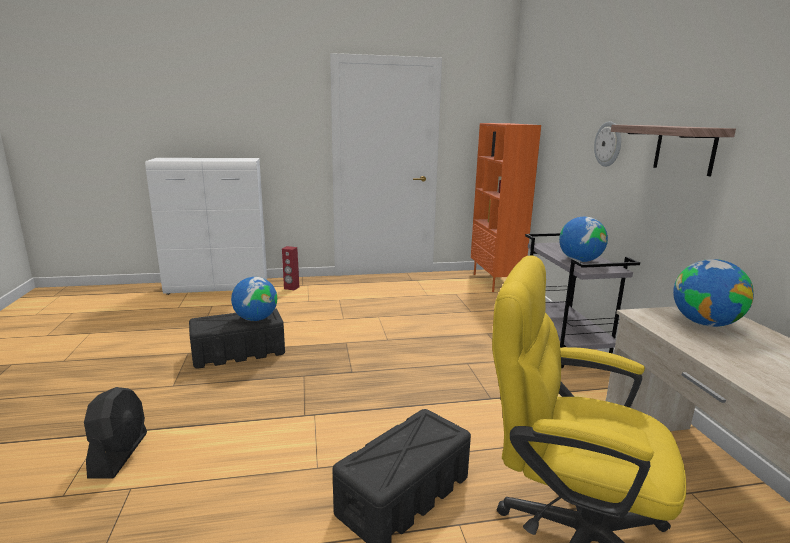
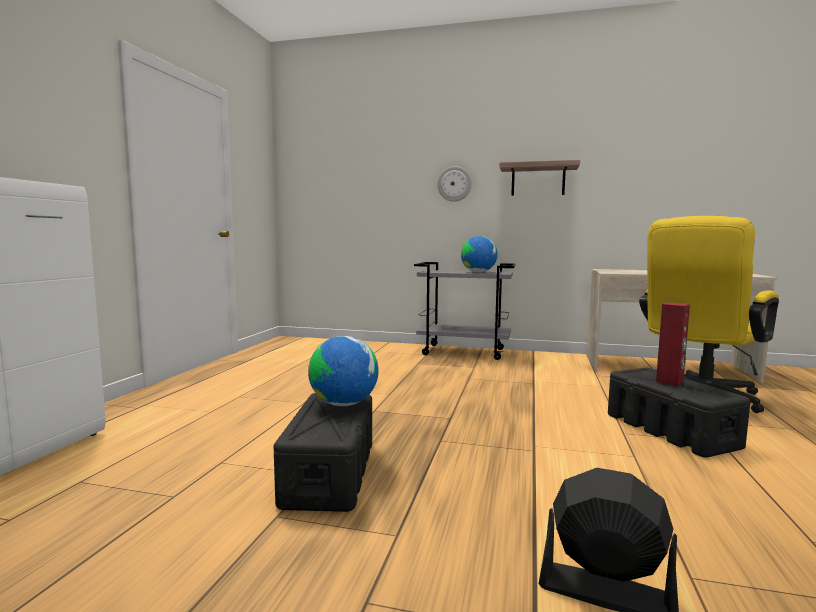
camera: 65 degrees left, 10 degrees down
(291, 288) = (134, 415): red speaker -> red speaker (670, 381)
(495, 282) = (312, 341): orange bookcase -> none
(704, 323) = (625, 271): globe -> none

